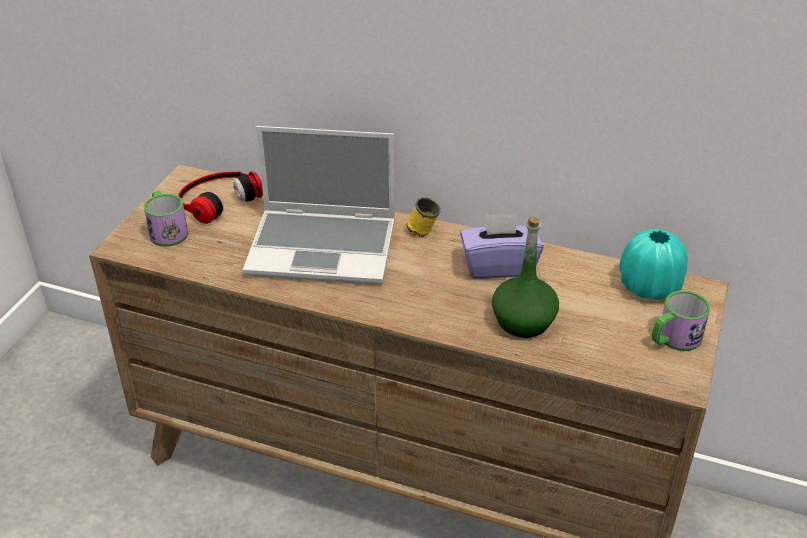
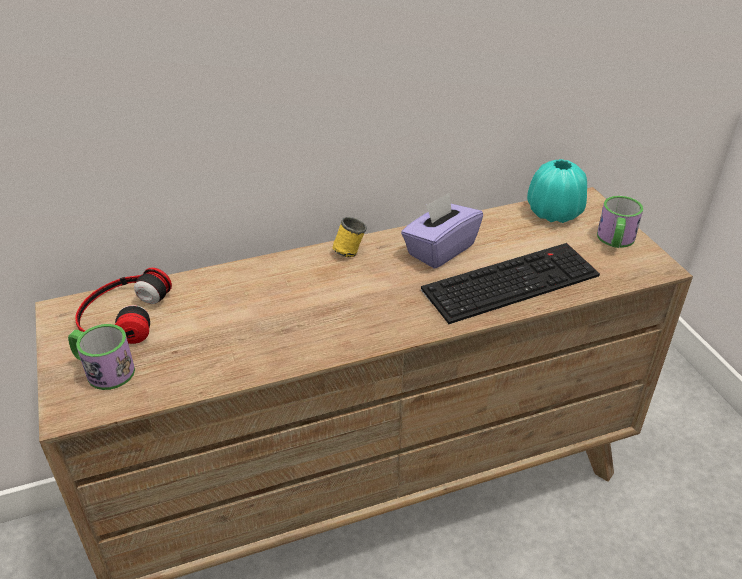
camera: 40 degrees left, 0 degrees up
(324, 248) = (283, 306): laptop -> none
(523, 321) = (511, 281): green bottle -> keyboard

